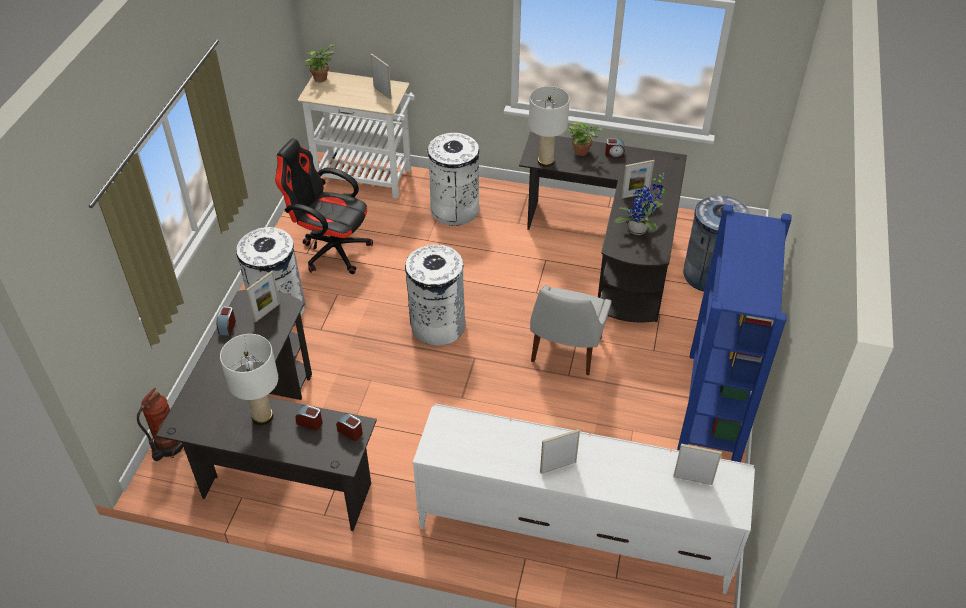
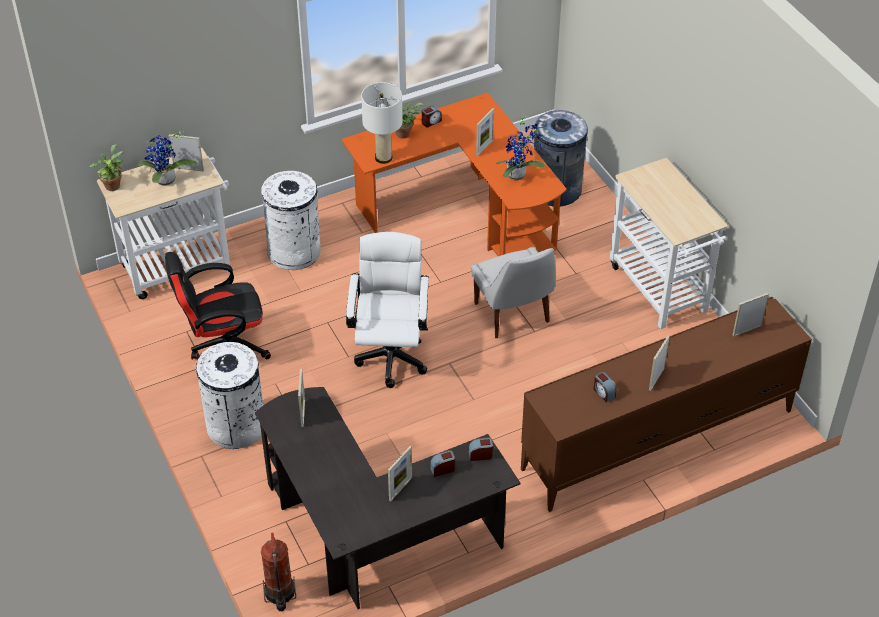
camera: 40 degrees left, 0 degrees up
(227, 327) = (284, 445): alarm clock -> alarm clock (603, 392)
(262, 416) = (400, 489): white table lamp -> picture frame
(357, 93) = (166, 182): none -> potted plant
(437, 325) = (391, 356): white trash can -> white office chair
(573, 534) = (657, 441): white cabinet -> brown cabinet
(611, 250) = (463, 212): black desk -> orange desk
(713, 407) = (659, 289): blue bookcase -> white cart

